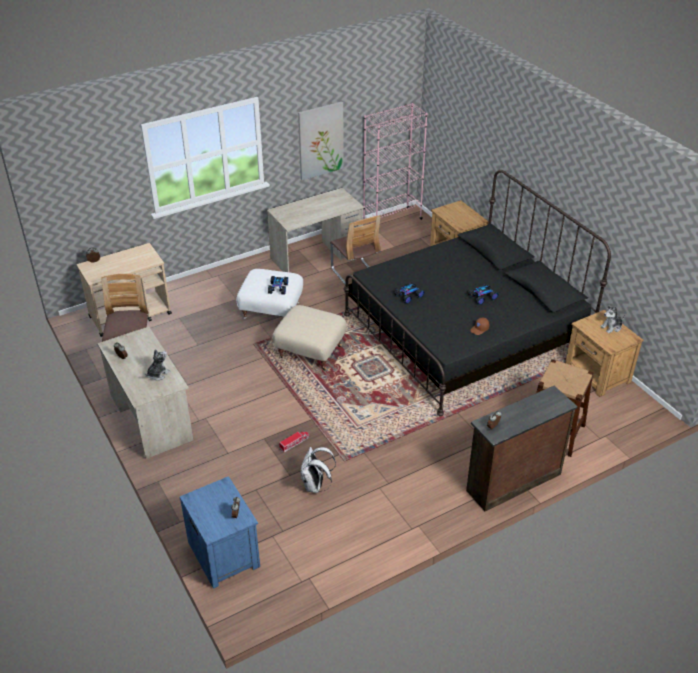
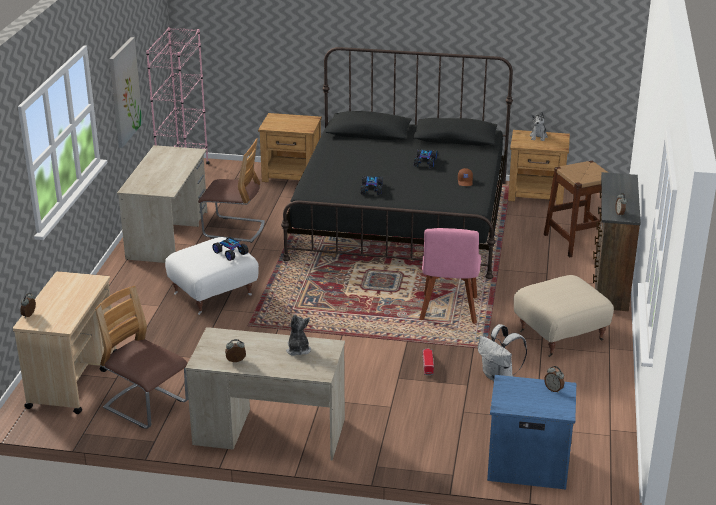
camera: 50 degrees left, 10 degrees down
(310, 352) = (310, 301): beige ottoman -> beige ottoman (561, 335)
(372, 418) = (449, 311): none -> pink chair

